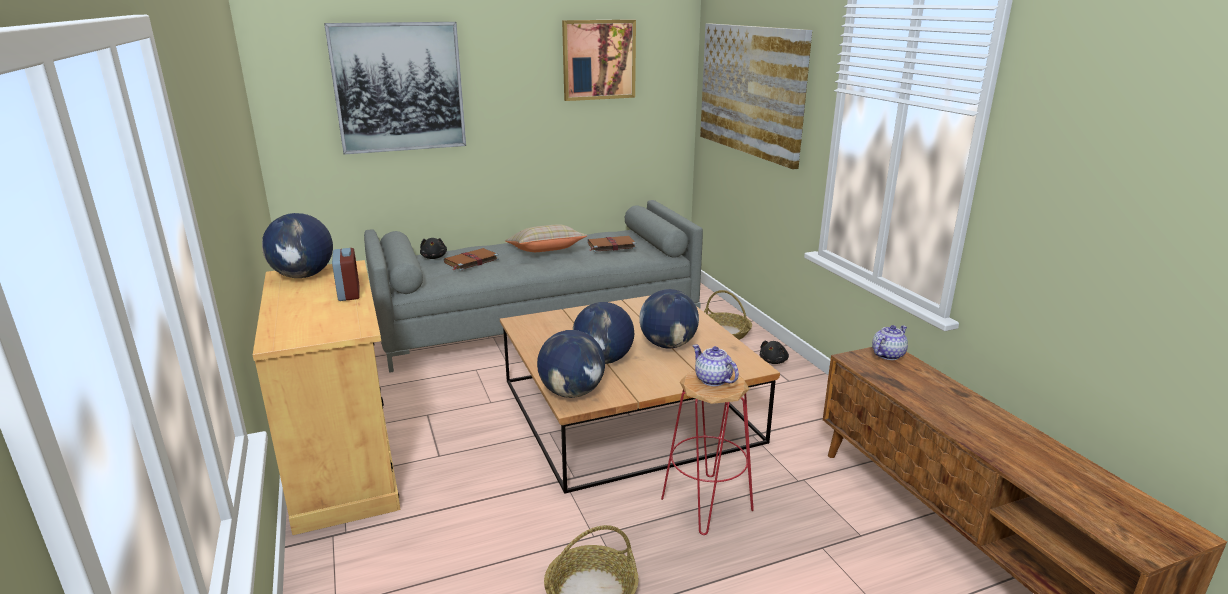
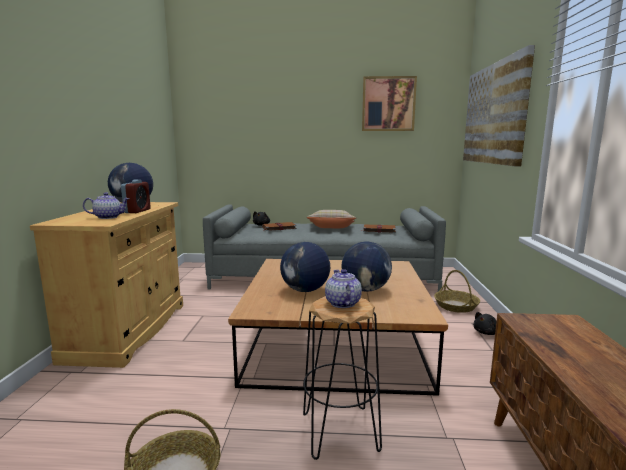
camera: 25 degrees right, 10 degrees down
(399, 87) = (255, 118): picture -> none
(572, 393) = (258, 305): globe -> none
(706, 504) = (339, 432): red stool -> black stool
(887, 354) = (565, 323): teapot -> teapot (108, 217)

